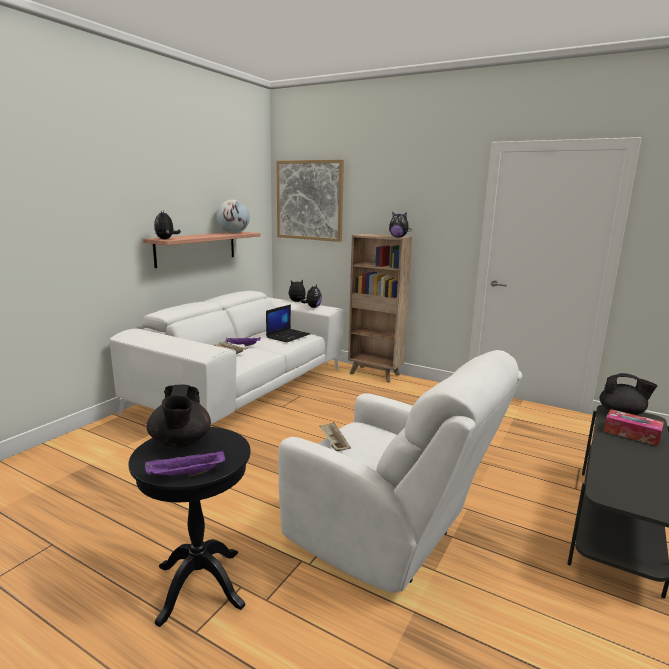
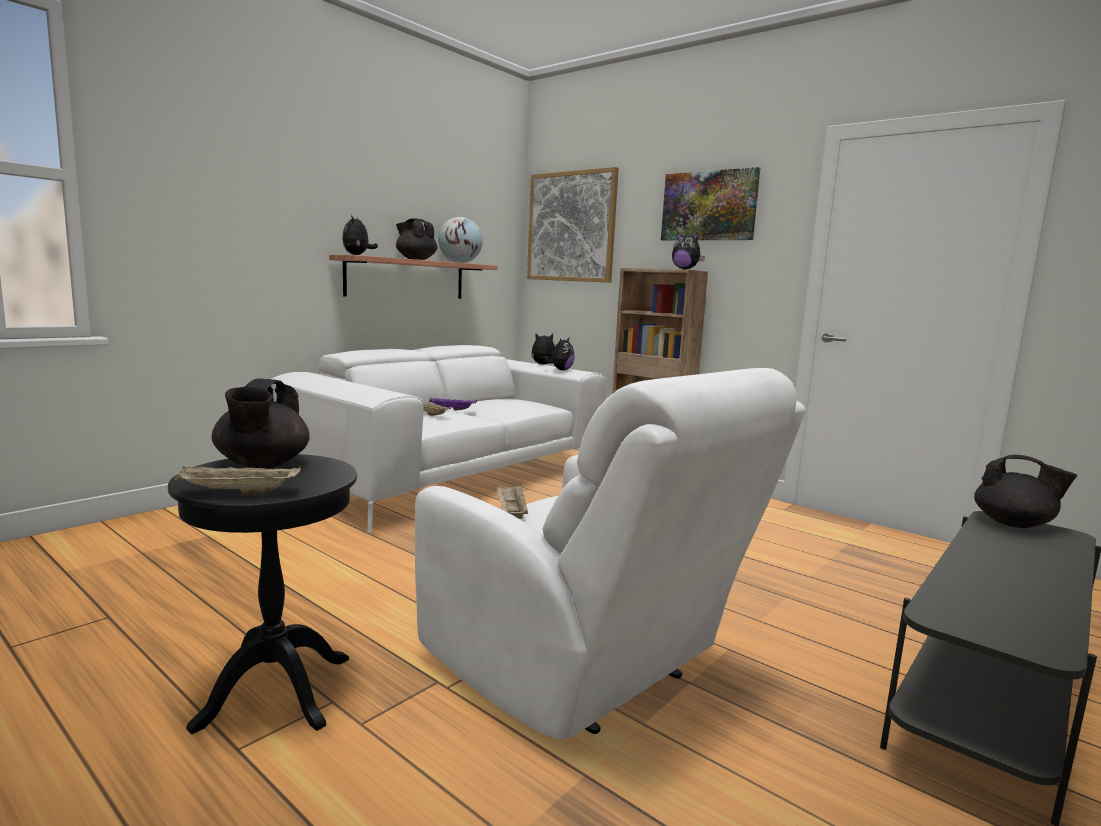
camera: 10 degrees right, 5 degrees down
(185, 475) = (237, 493): purple tray -> beige tray
(204, 235) = (416, 259): none -> black teapot
(288, 336) = (520, 404): laptop -> none
(411, 191) = (709, 206): none -> picture
(631, 434) = (1022, 548): tissue box -> none

